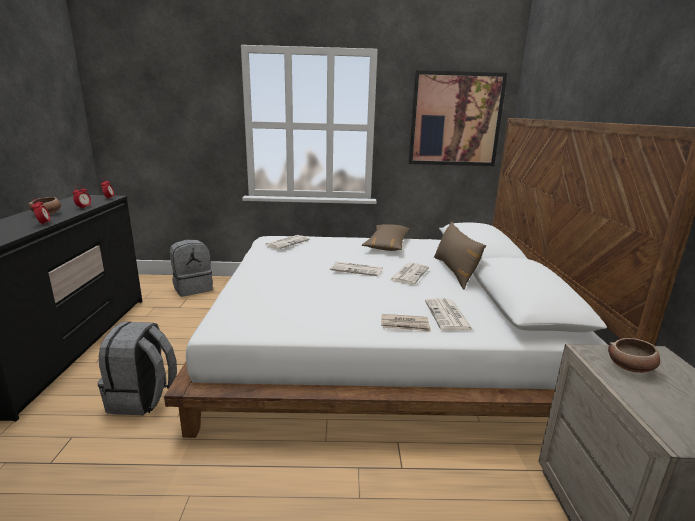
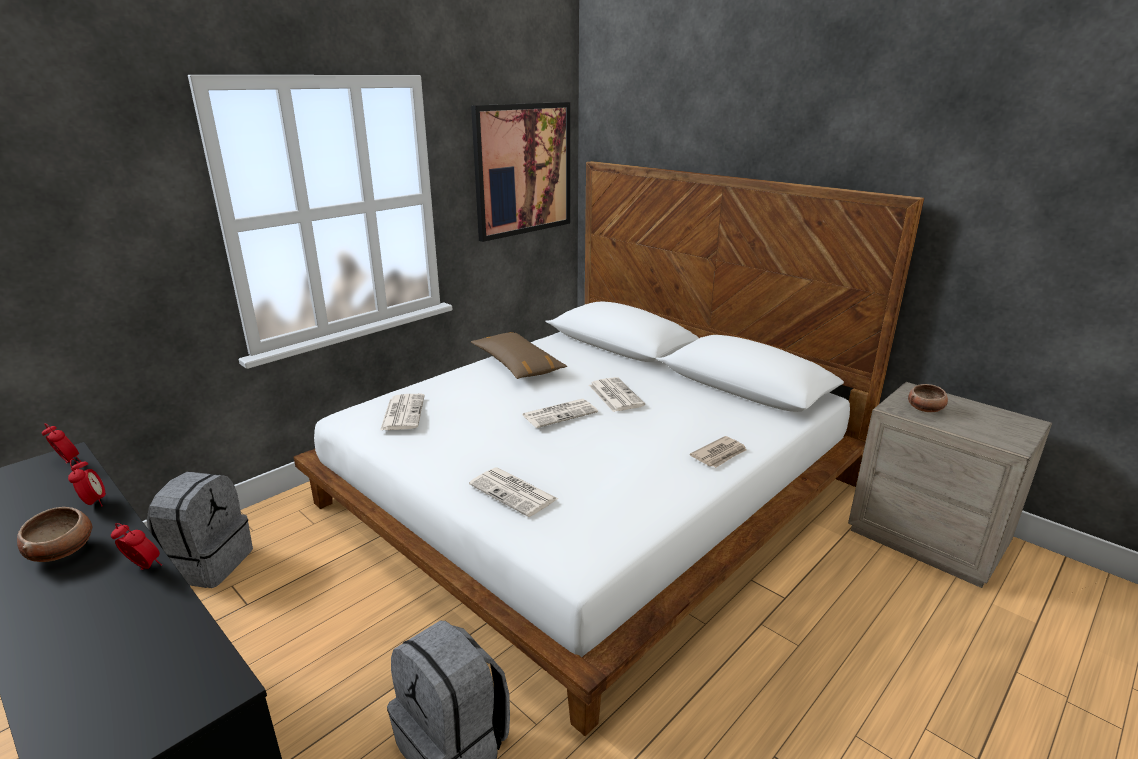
camera: 45 degrees left, 5 degrees up
(448, 315) = (728, 426): newspaper -> newspaper (514, 492)
(455, 272) = (641, 373): brown pillow -> none

